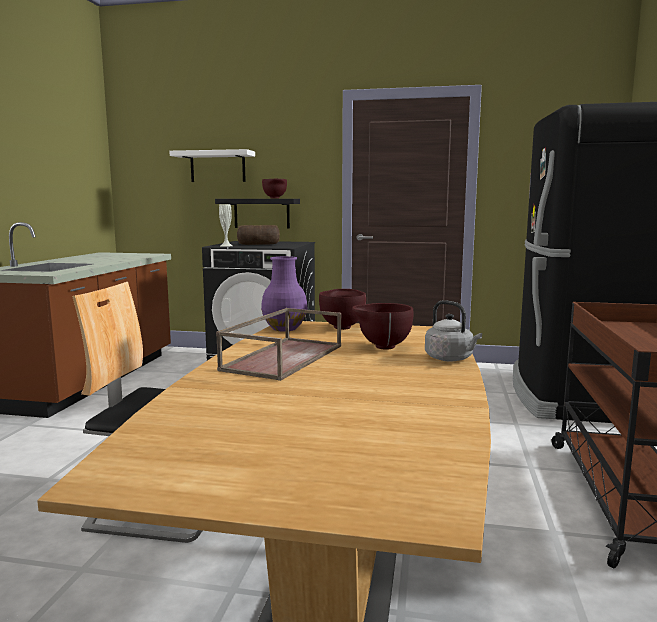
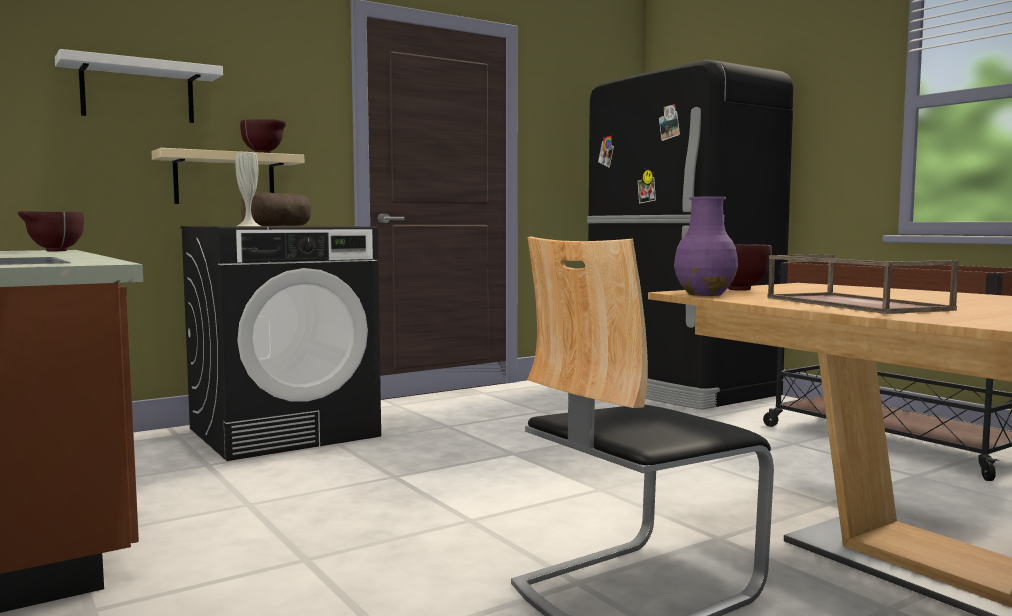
camera: 45 degrees left, 5 degrees down
(261, 213) = (224, 179): black shelf -> beige shelf
(381, 347) = (854, 293): brown bowl -> brown bowl (53, 251)
(450, 359) = (931, 292): grey kettle -> none

